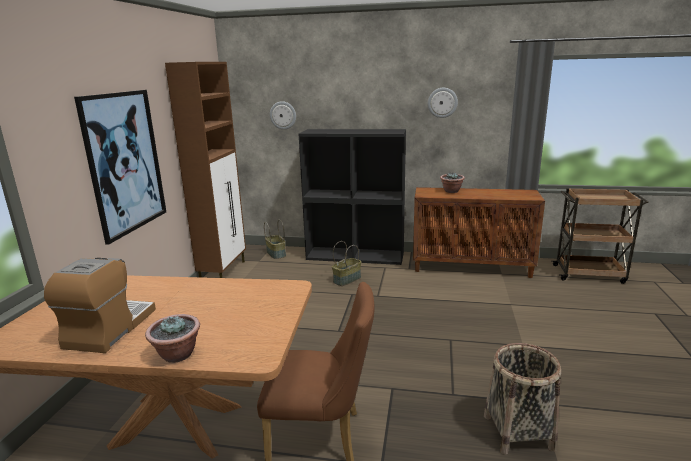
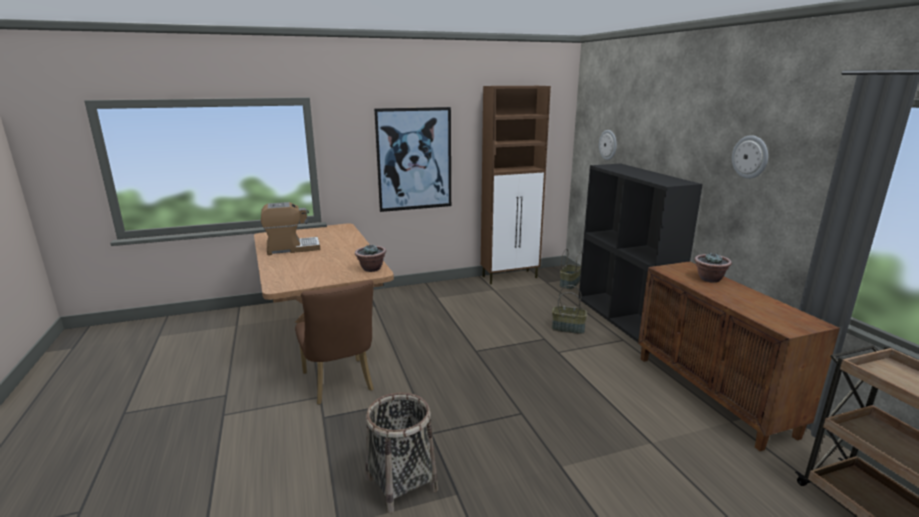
camera: 60 degrees right, 0 degrees up
(177, 355) = (272, 269): potted plant -> potted plant (371, 269)

